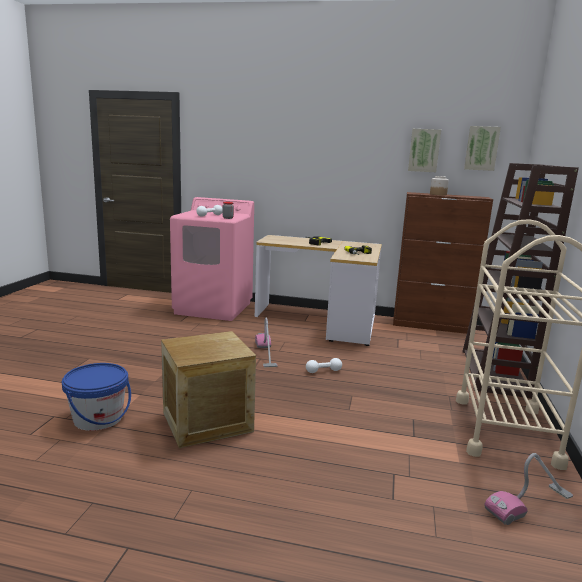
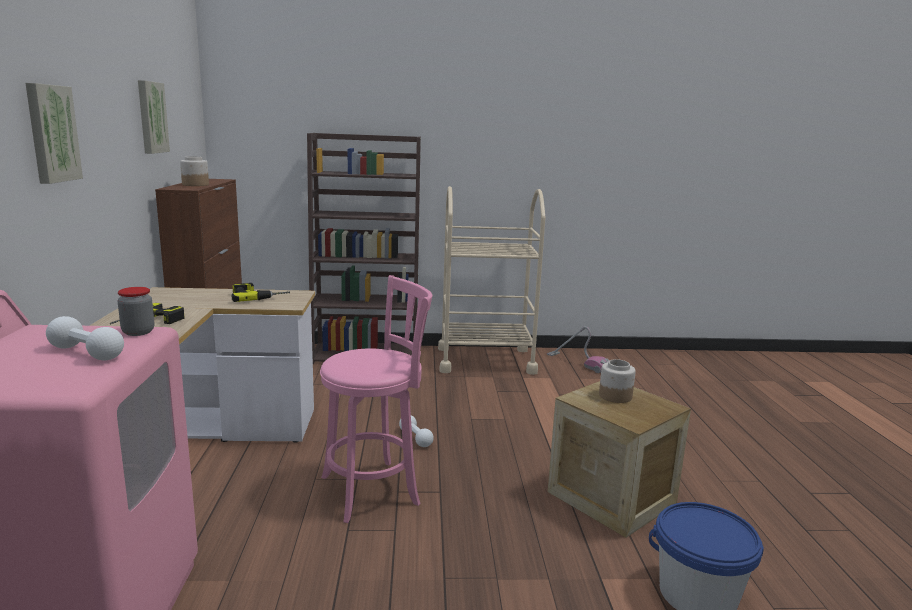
camera: 105 degrees left, 0 degrees up
(219, 347) = (615, 396): none -> jar
(265, 353) = (375, 489): vacuum cleaner -> pink stool
(481, 148) = (183, 111): picture -> picture (51, 133)

